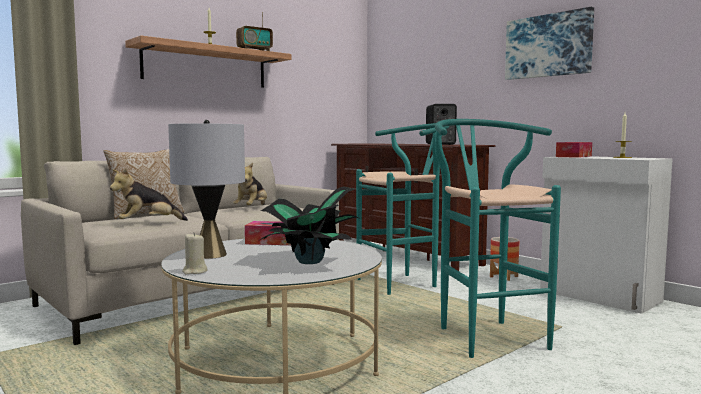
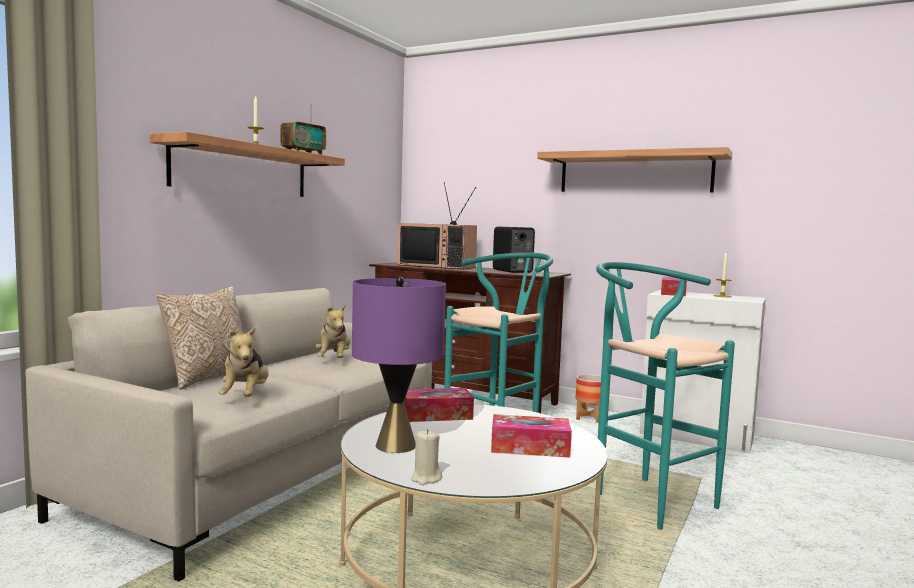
camera: 20 degrees left, 0 degrees up
(148, 223) = (246, 397): plush toy -> plush toy turned 45 degrees counterclockwise
(210, 255) = (396, 445): grey table lamp -> purple table lamp
(310, 262) = (529, 447): potted plant -> tissue box
(385, 143) = (438, 266): none -> television
(548, 46) = (634, 173): picture -> shelf

